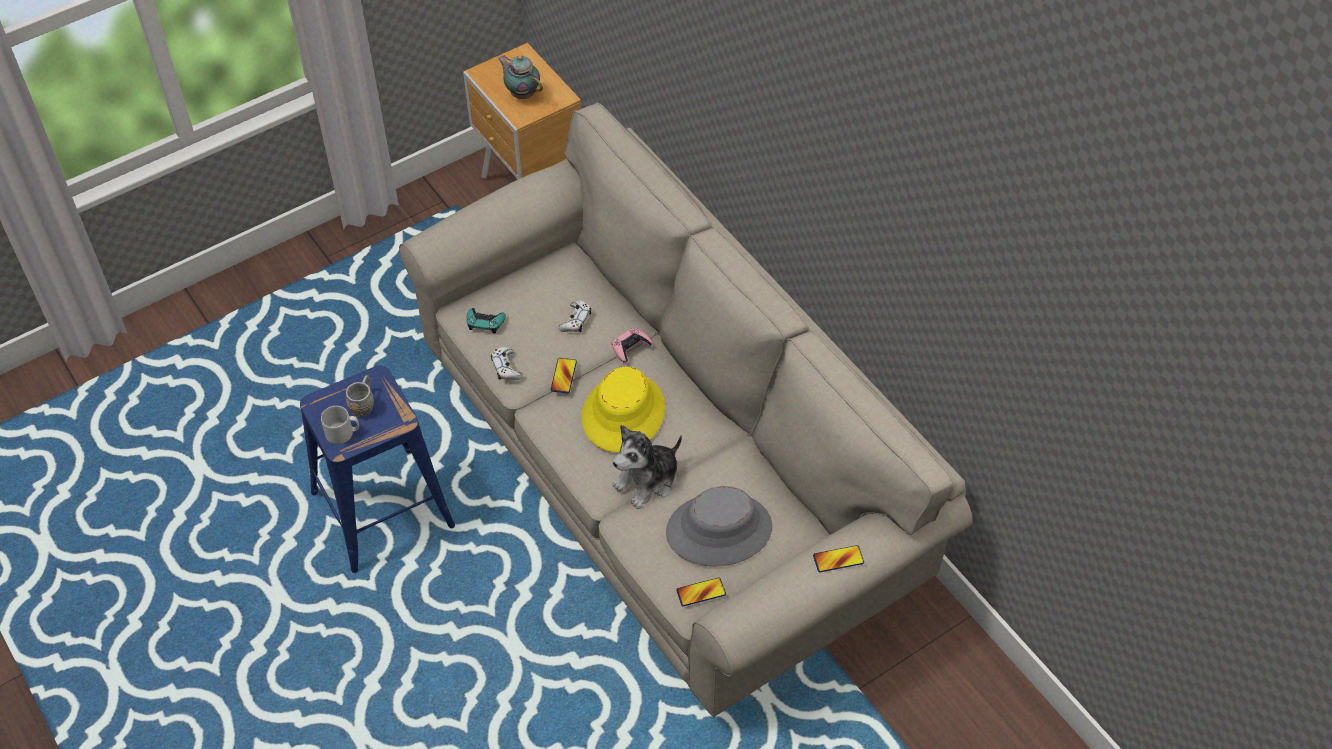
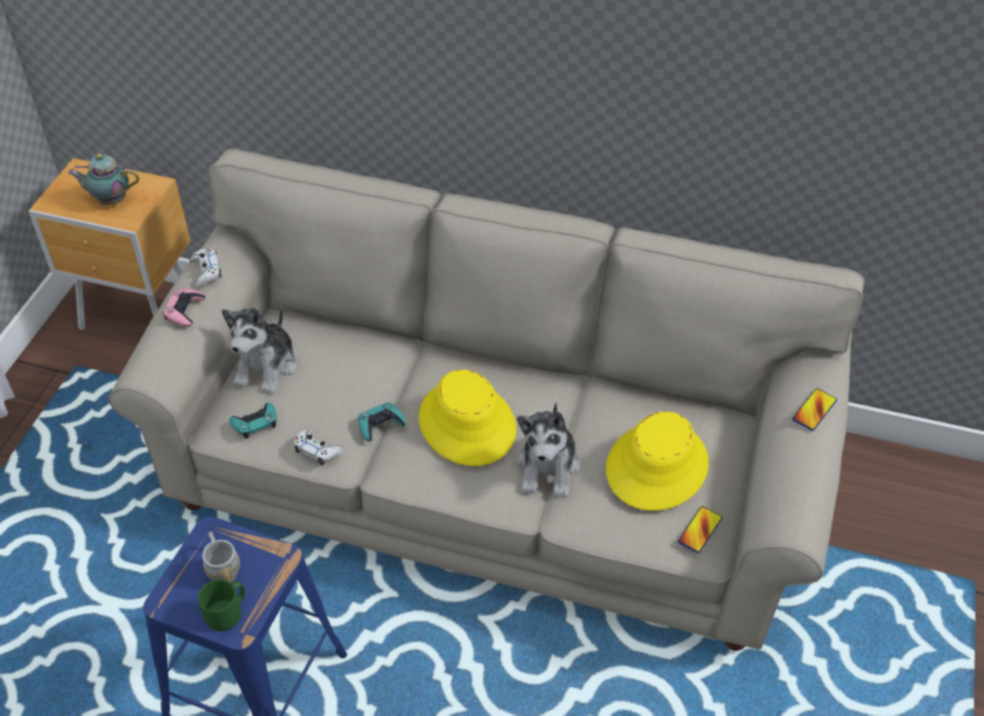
camera: 40 degrees left, 5 degrees down
(343, 433) = (227, 612): grey mug -> green mug
(529, 286) = (267, 366): none -> plush toy
(563, 376) = (380, 425): phone -> turquoise game controller
(575, 320) = (343, 370): white game controller -> white game controller (206, 271)
(630, 347) = (415, 364): pink game controller -> pink game controller (184, 311)
(719, 529) = (656, 466): grey hat -> yellow hat

